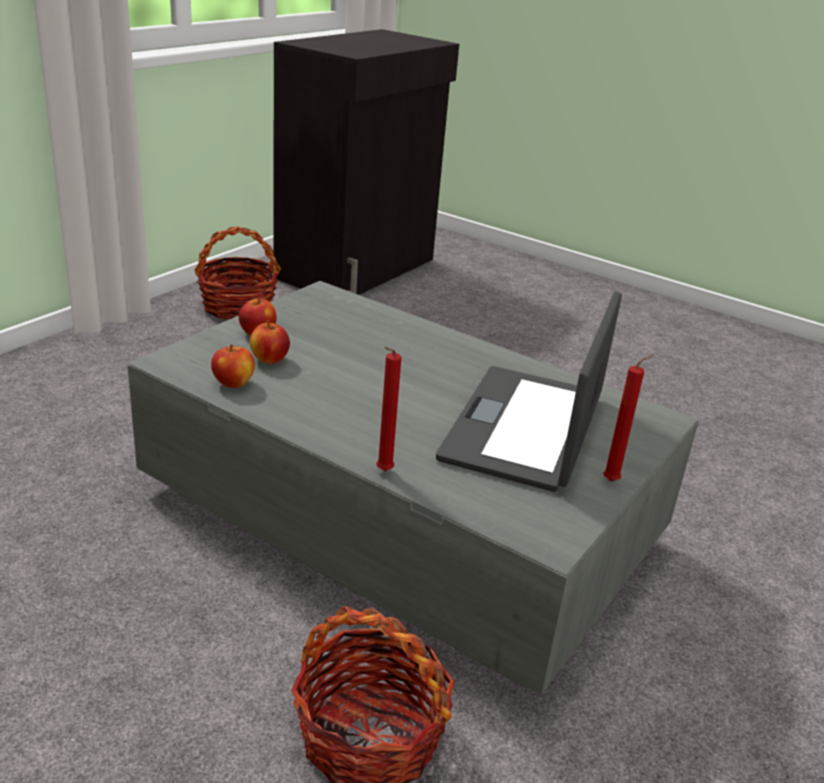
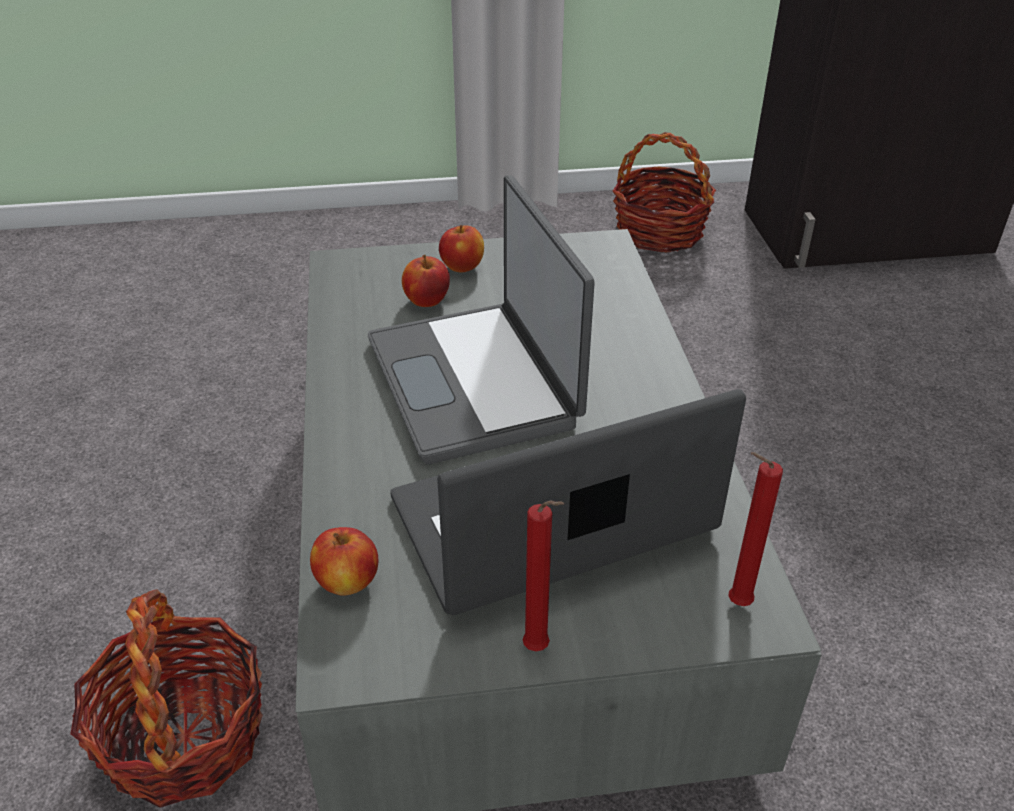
camera: 50 degrees right, 10 degrees up
(233, 383) = (355, 312): apple -> apple (348, 582)
(376, 387) = (476, 381): none -> laptop
(382, 472) = (325, 477): red candle -> red candle (735, 603)

